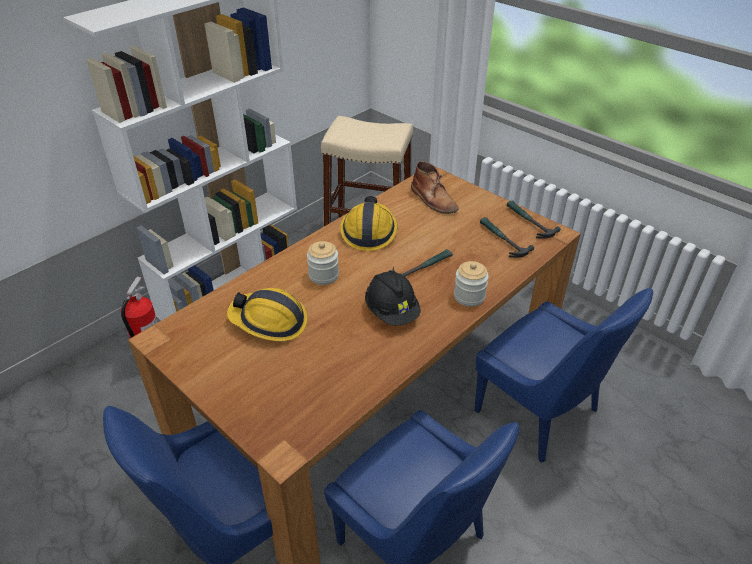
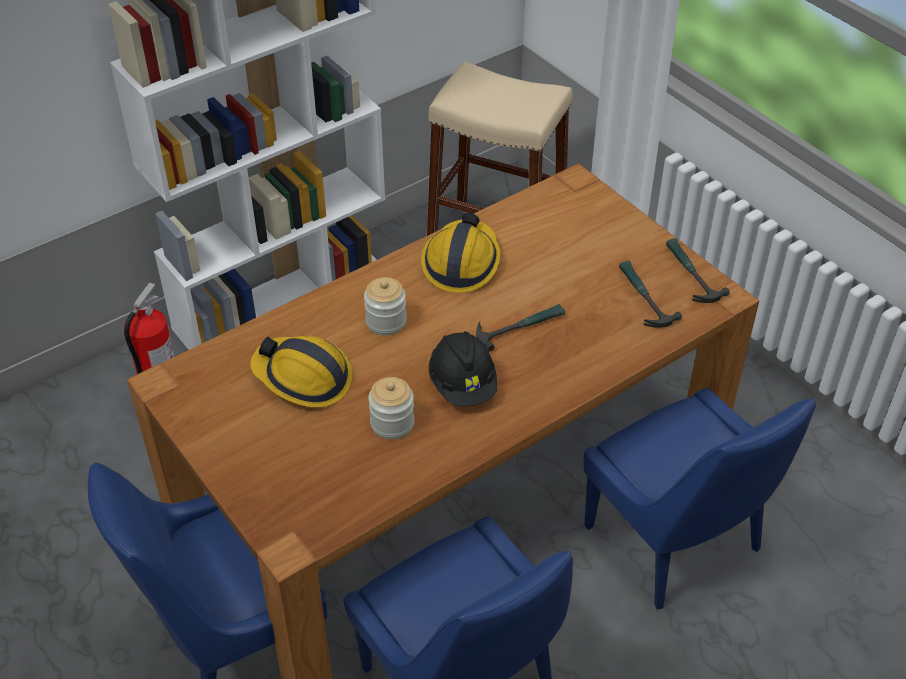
camera: 10 degrees right, 5 degrees up
(433, 200) = (565, 223): brown boot -> none
(469, 296) = (571, 376): jar -> jar (392, 423)

